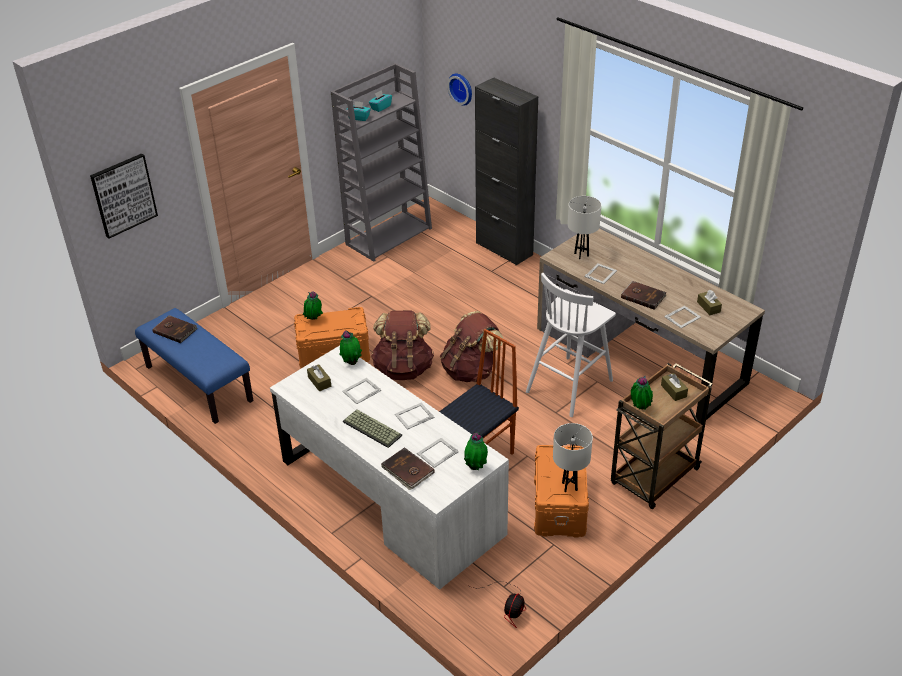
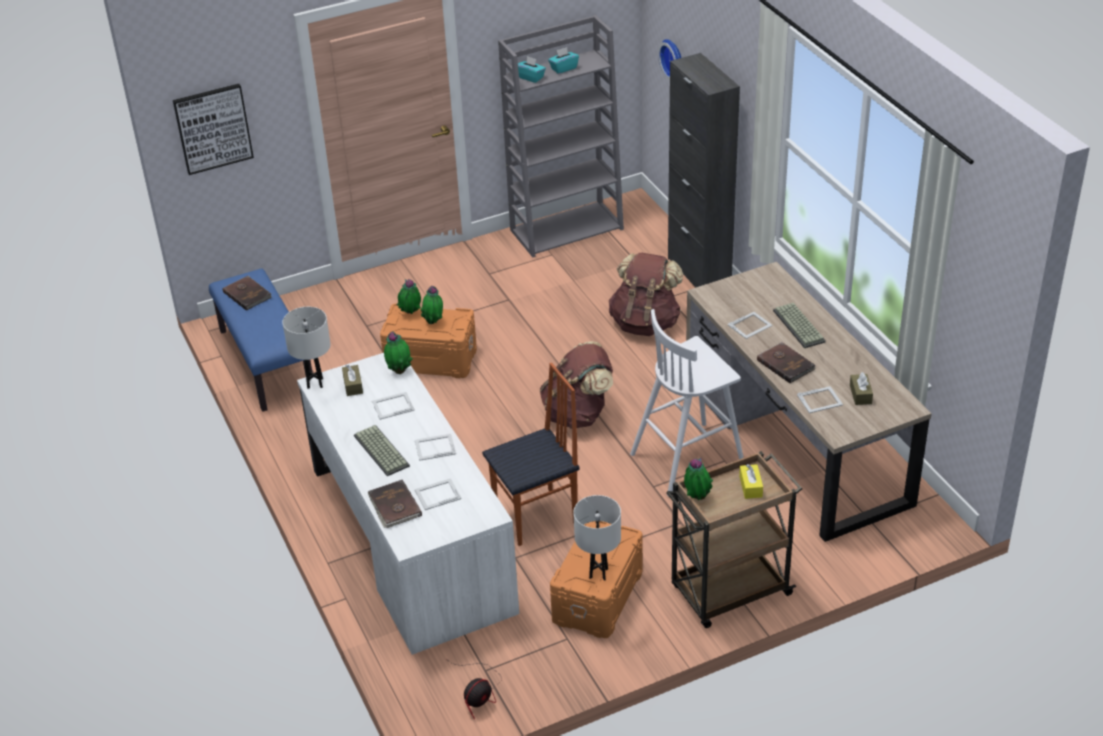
camera: 20 degrees right, 0 degrees up
(403, 368) = (501, 394): brown backpack -> brown backpack (645, 323)
(476, 467) = (471, 521): potted plant -> potted plant (434, 323)
(581, 254) = (740, 297): white table lamp -> white table lamp (315, 383)
(637, 267) = (800, 326): none -> keyboard
(673, 391) = (750, 486): brown tissue box -> yellow tissue box

